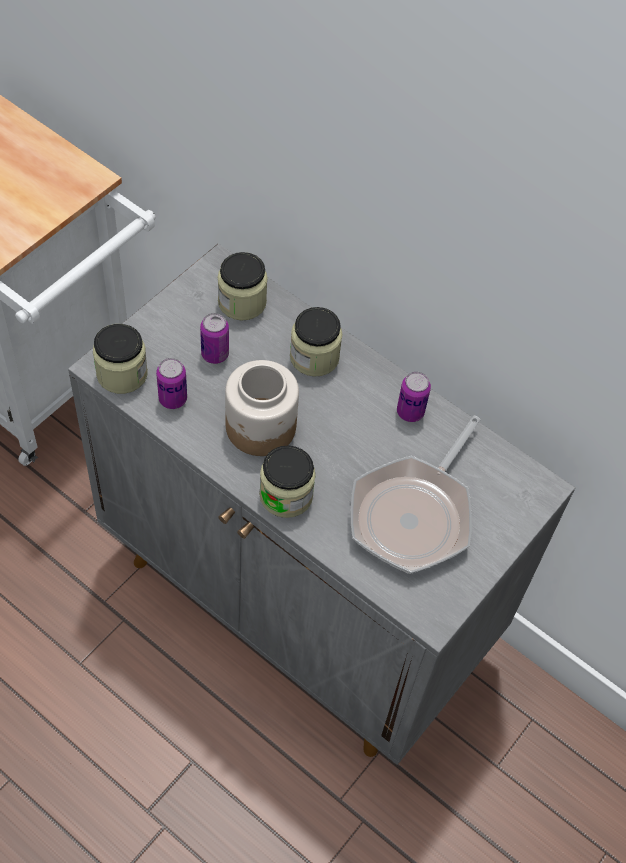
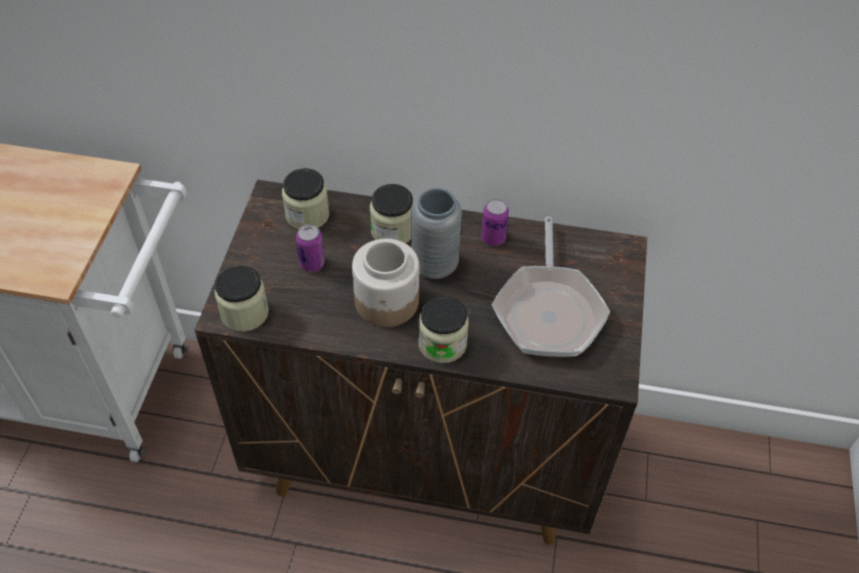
camera: 25 degrees left, 5 degrees down
(173, 399) = (301, 313): can -> none
(300, 603) = (428, 457): grey cabinet -> brown cabinet
(331, 412) = (434, 265): none -> grey vase

